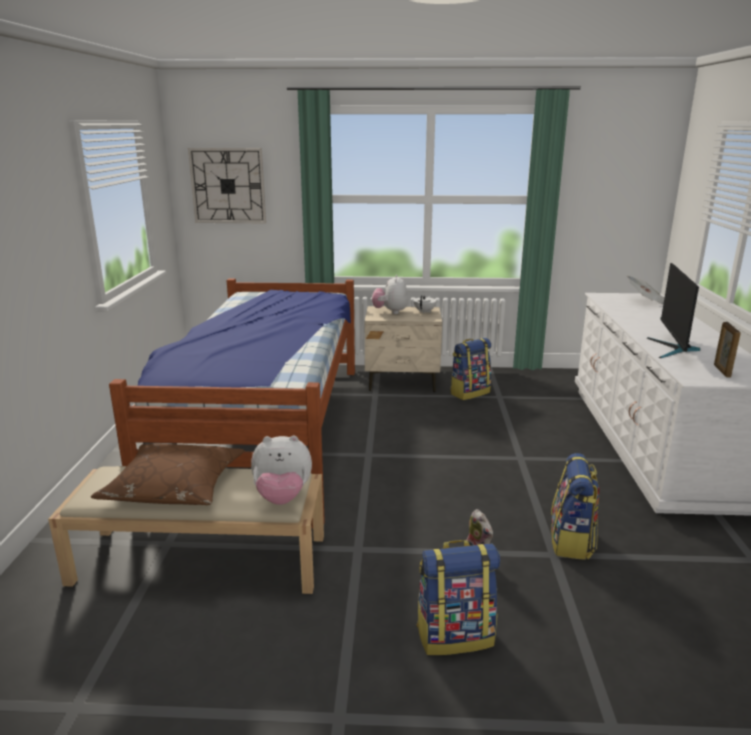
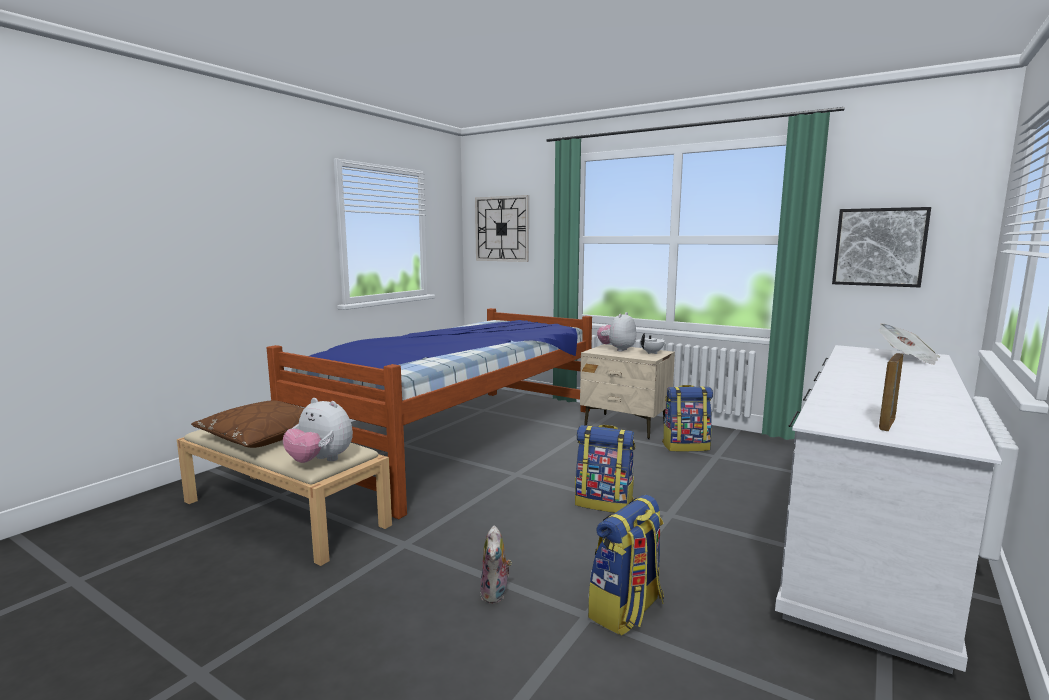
camera: 30 degrees right, 10 degrees down
(455, 635) = (384, 650): backpack -> backpack (604, 503)
(599, 206) = (879, 247): none -> picture
(673, 349) = (853, 397): monitor -> none

